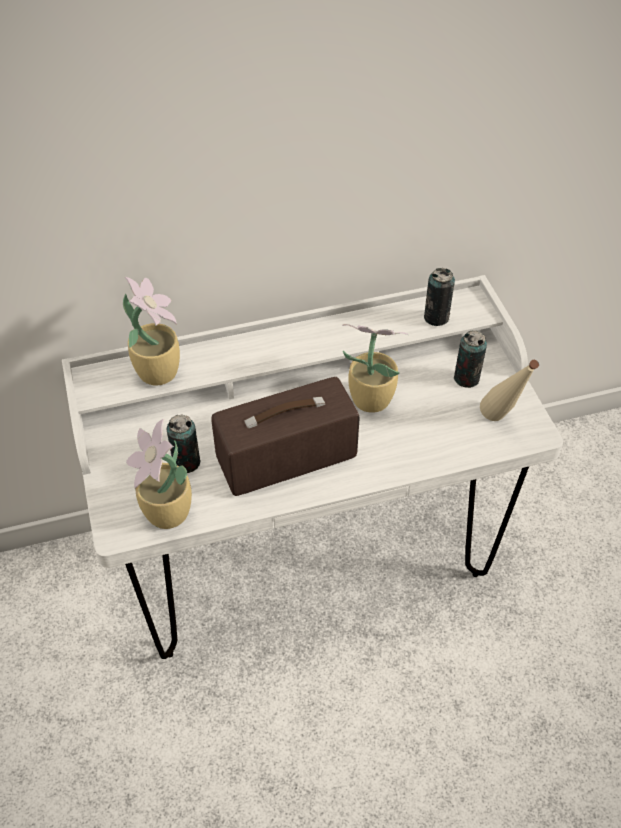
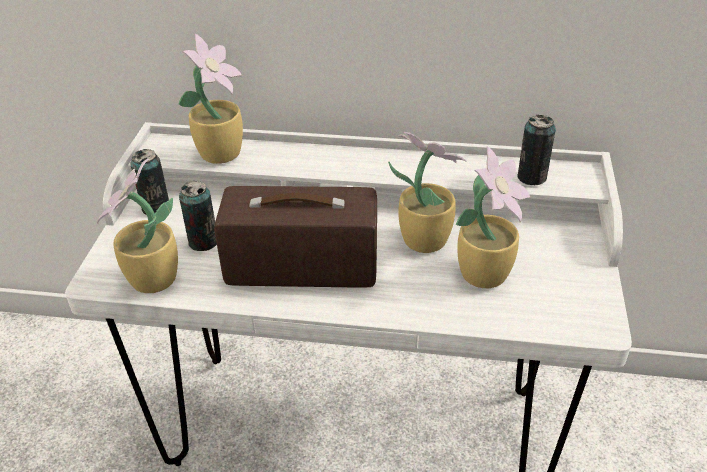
camera: 25 degrees right, 10 degrees down
(433, 414) = (485, 273): none -> potted plant
(466, 378) = (544, 250): can -> can (156, 208)
(500, 423) = (560, 304): beige bottle -> none

